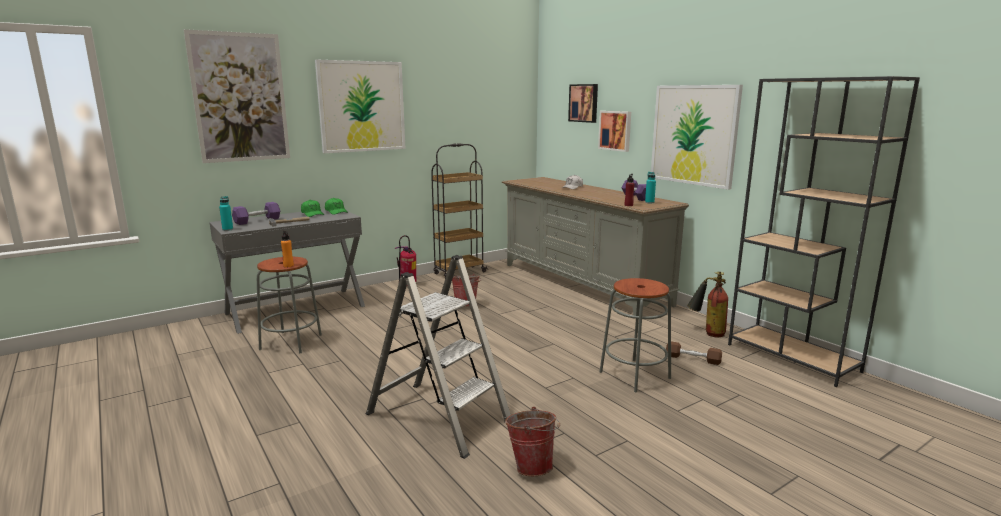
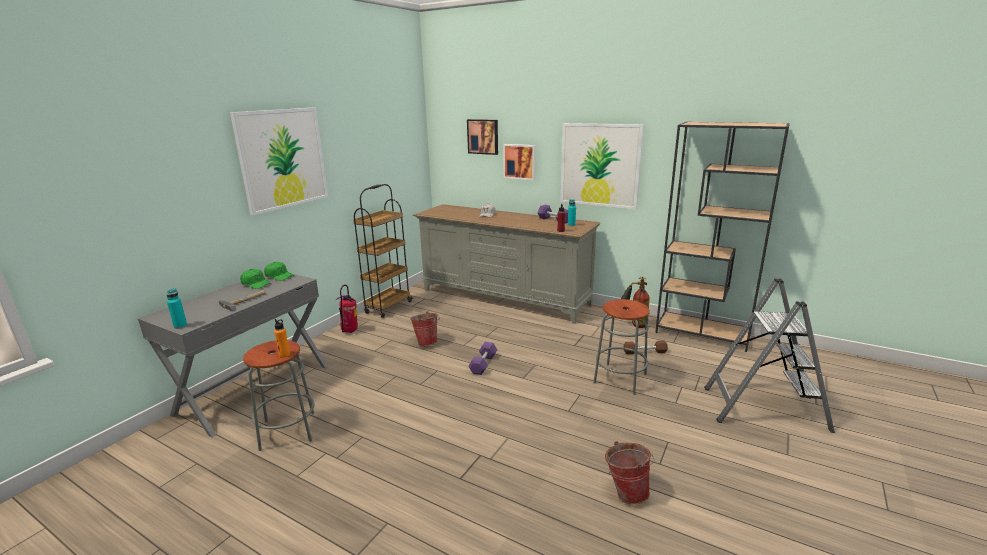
camera: 25 degrees left, 5 degrees up
(240, 98) = (152, 166): picture -> none
(257, 221) = (201, 305): purple dumbbell -> purple dumbbell (483, 364)
(437, 416) = (509, 469): grey step ladder -> grey step ladder (763, 407)

